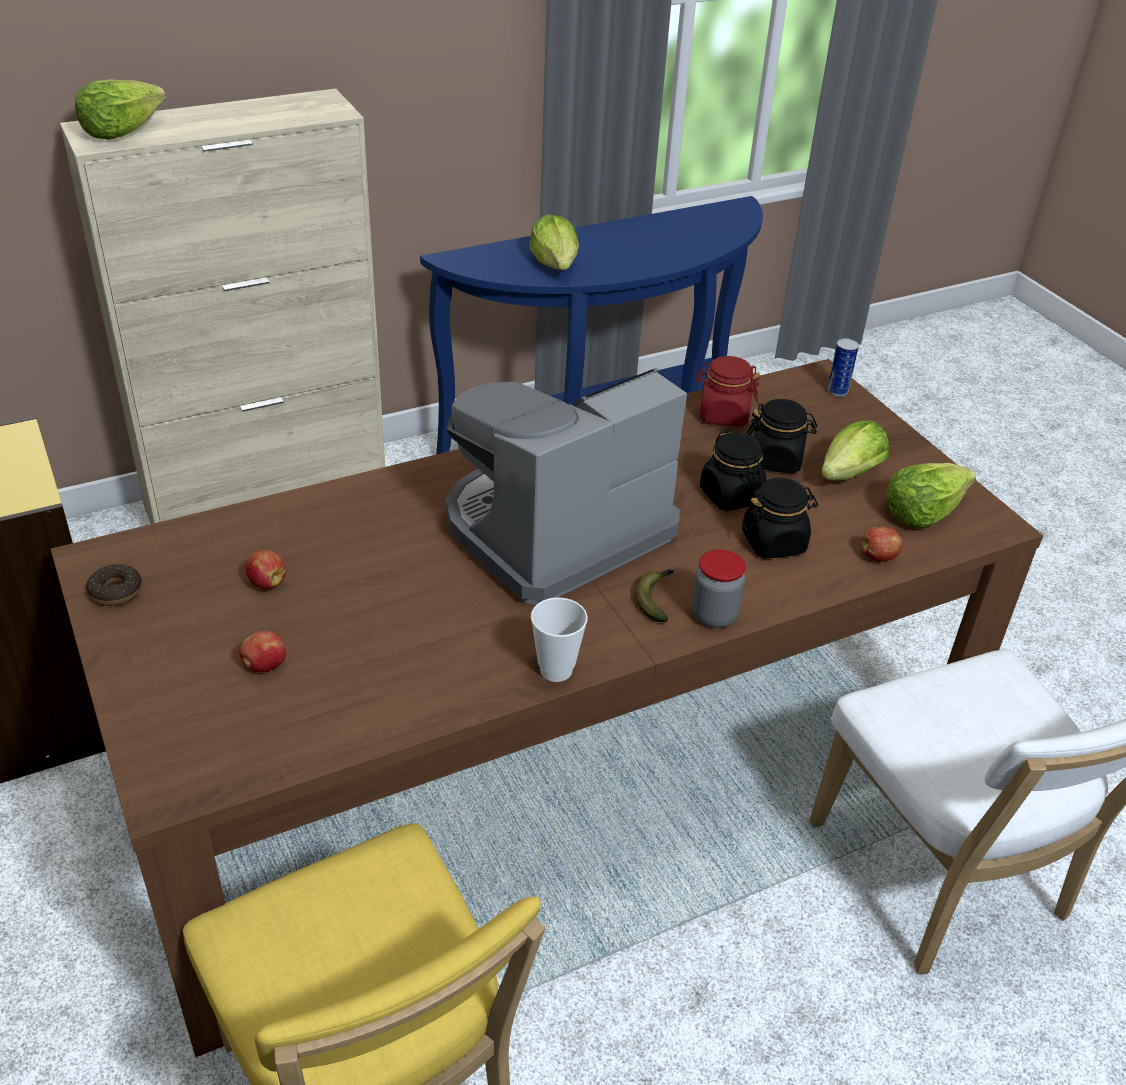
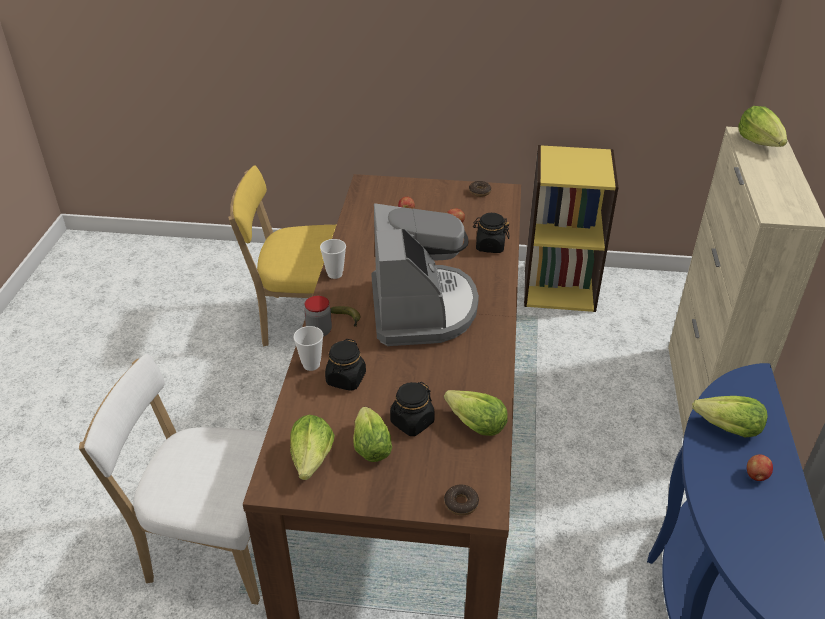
camera: 125 degrees right, 0 degrees up
(723, 415) = (475, 424): red jar -> lettuce
(731, 495) = (396, 384): black jar -> black jar (490, 246)
(787, 588) = (311, 364): none -> cup
(837, 392) = (461, 503): can -> donut
(878, 557) = (298, 413): apple -> apple (756, 476)

